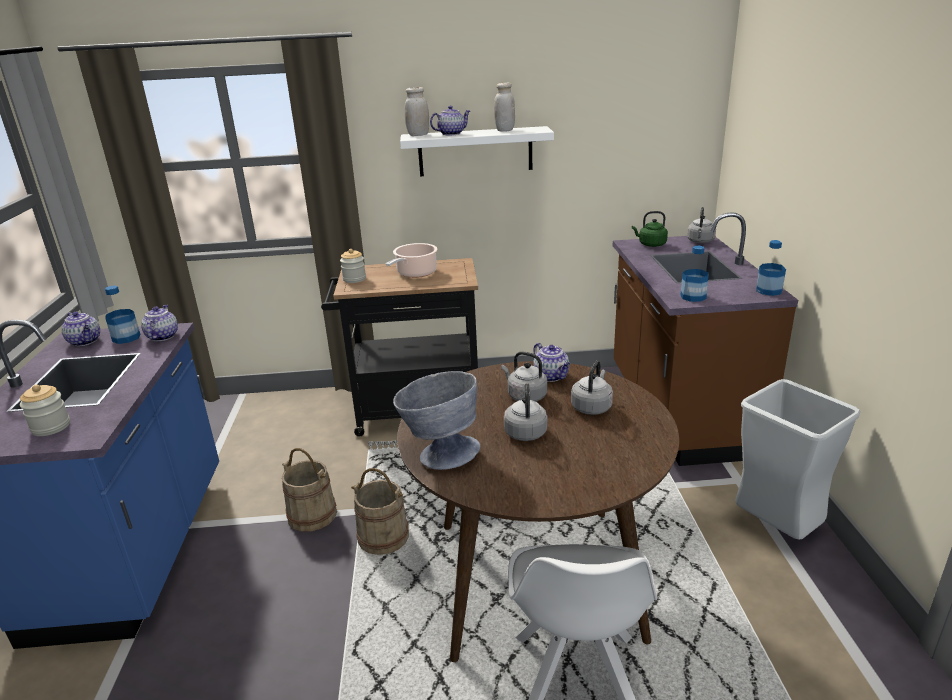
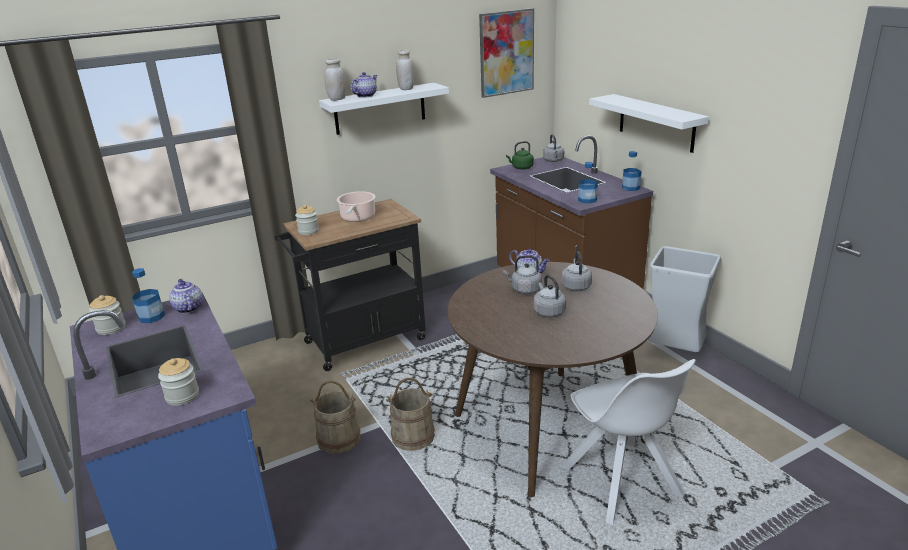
camera: 25 degrees left, 0 degrees up
(85, 341) = (111, 328): teapot -> jar
(440, 453) = (505, 339): grey bowl -> none
(653, 96) = (506, 53): none -> picture
(815, 204) = (656, 122): none -> white shelf

